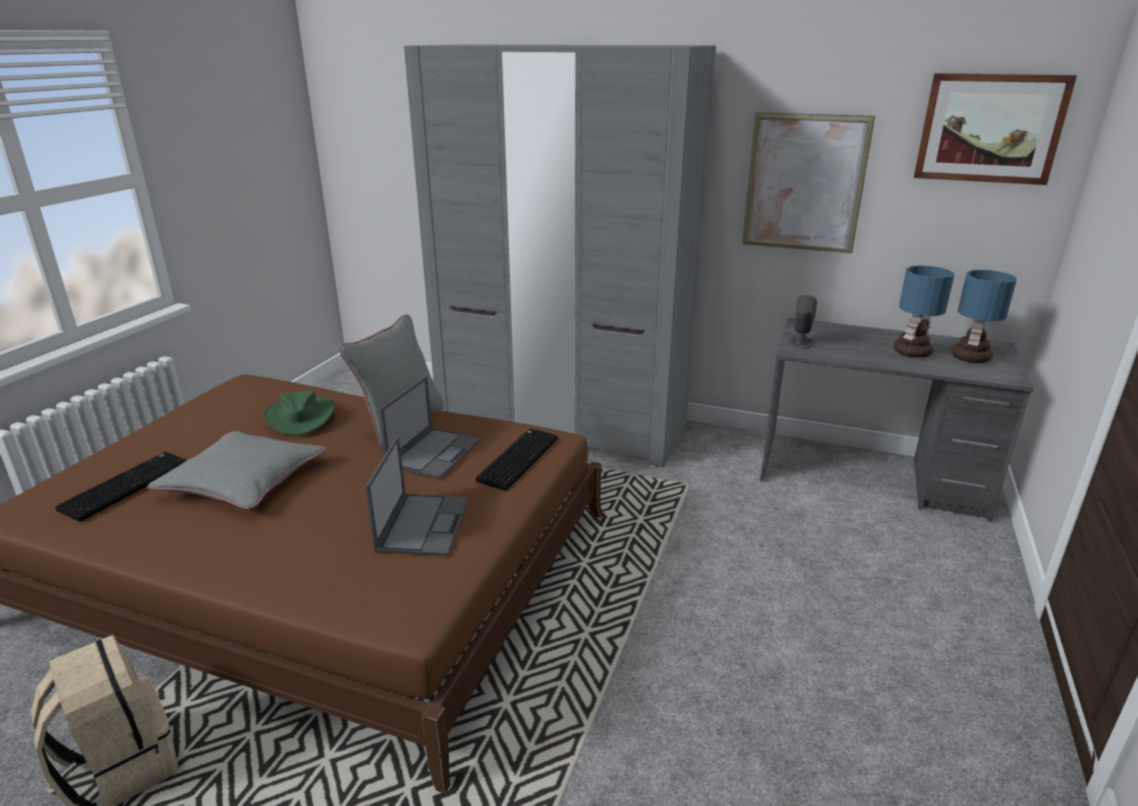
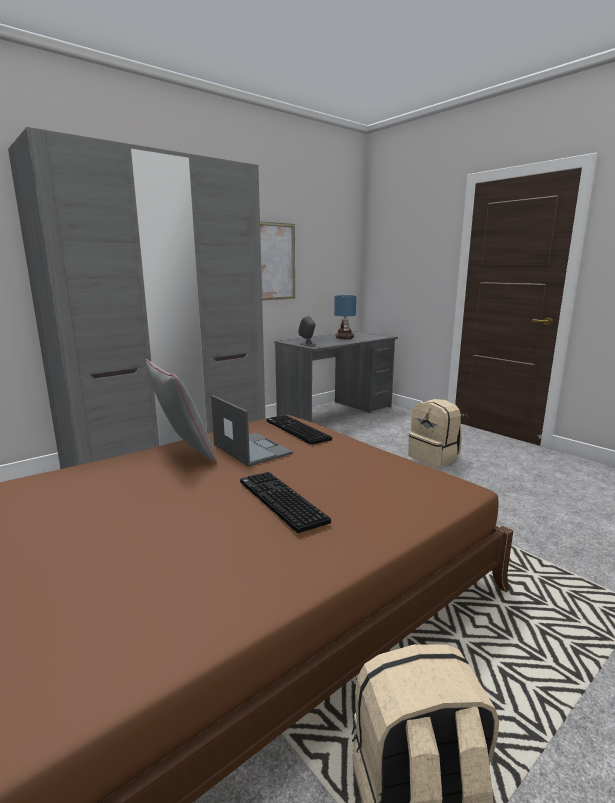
camera: 60 degrees left, 10 degrees down
(126, 485) = (64, 612): keyboard -> keyboard (279, 501)
(243, 479) = (178, 528): grey pillow -> none
(300, 416) = (95, 484): green hat -> none
(423, 524) = (347, 467): laptop -> none
(808, 633) = (434, 458): none -> beige backpack
(971, 358) = (362, 335): table lamp -> none
(990, 128) = (334, 231): picture -> none

